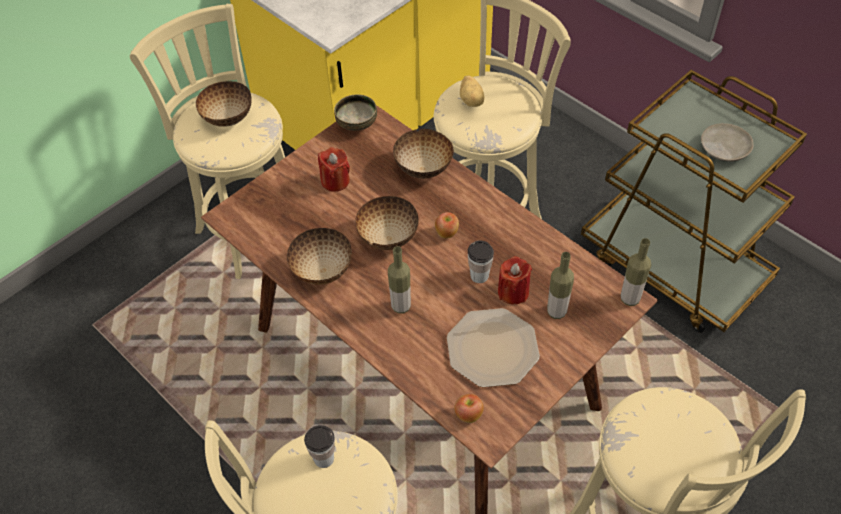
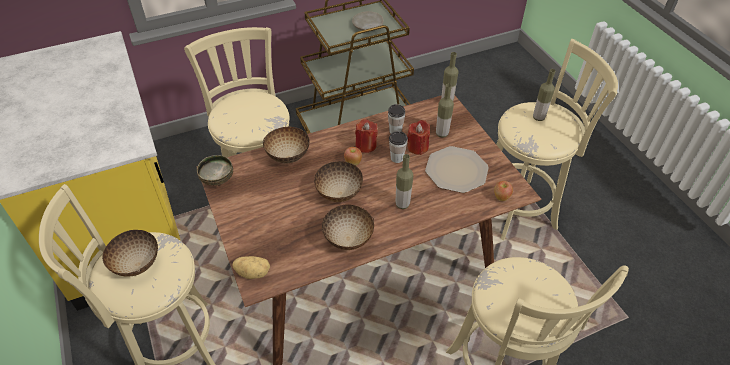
camera: 70 degrees left, 5 degrees down
(324, 458) = (502, 288): cup -> cup (395, 131)
(335, 181) = (266, 207): red candle -> red candle (366, 145)
(472, 100) = (236, 117): potato -> potato (253, 272)
(686, 435) = (538, 117): none -> bottle

